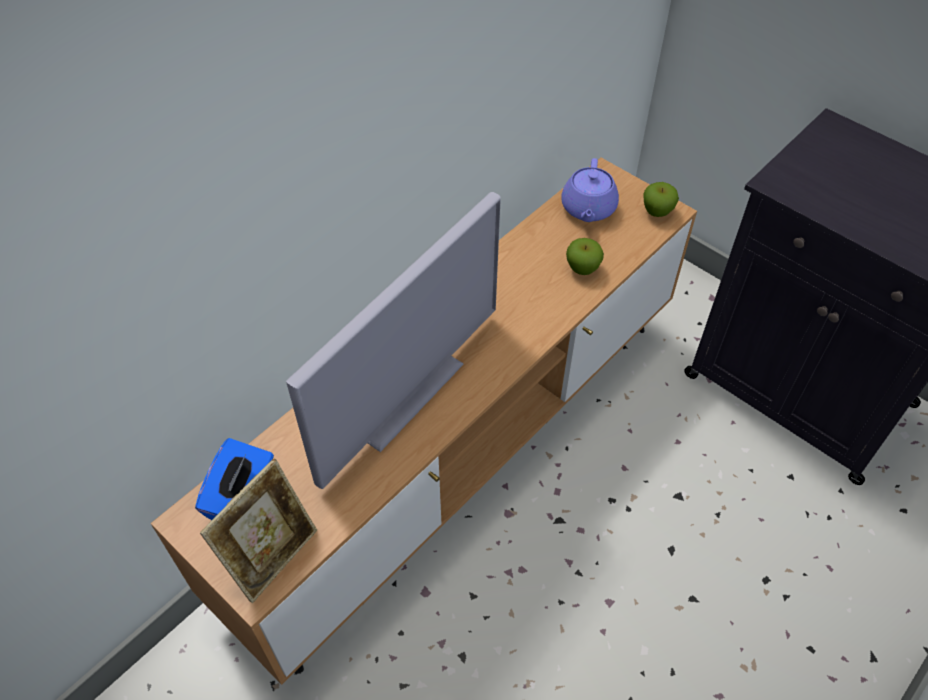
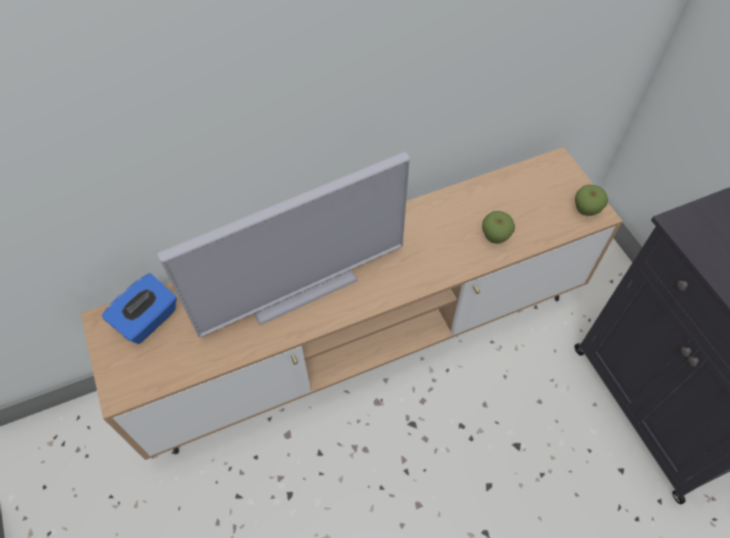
camera: 25 degrees right, 5 degrees up
(272, 555) = (144, 372): picture frame -> none
(588, 209) = (527, 187): purple teapot -> none

